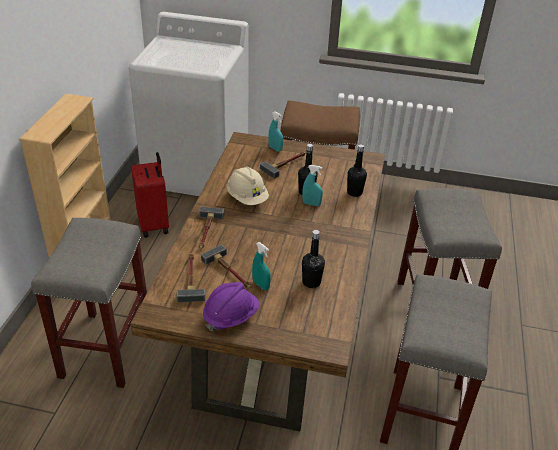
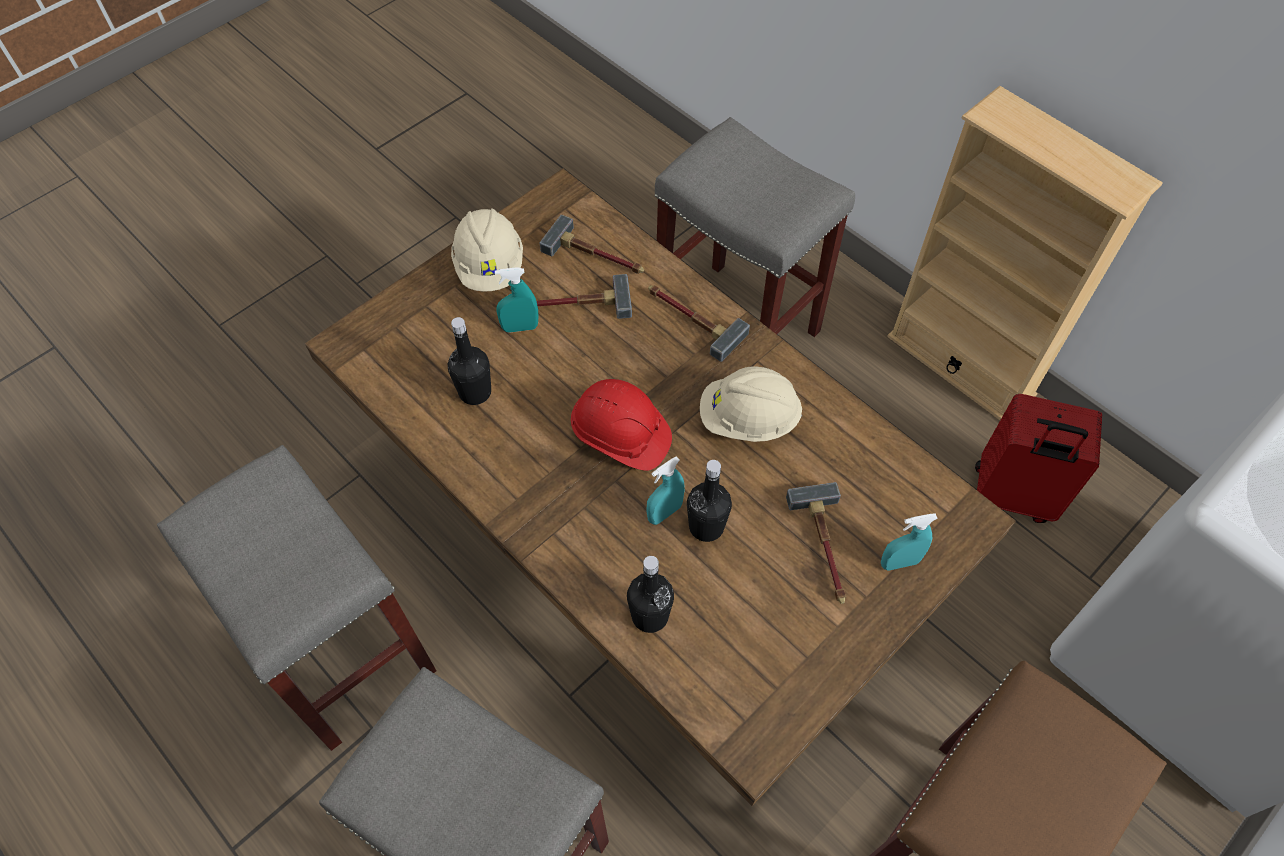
camera: 125 degrees right, 20 degrees up
(231, 316) = (490, 266): purple hard hat -> beige hard hat
(289, 228) = (621, 436): none -> red hard hat

